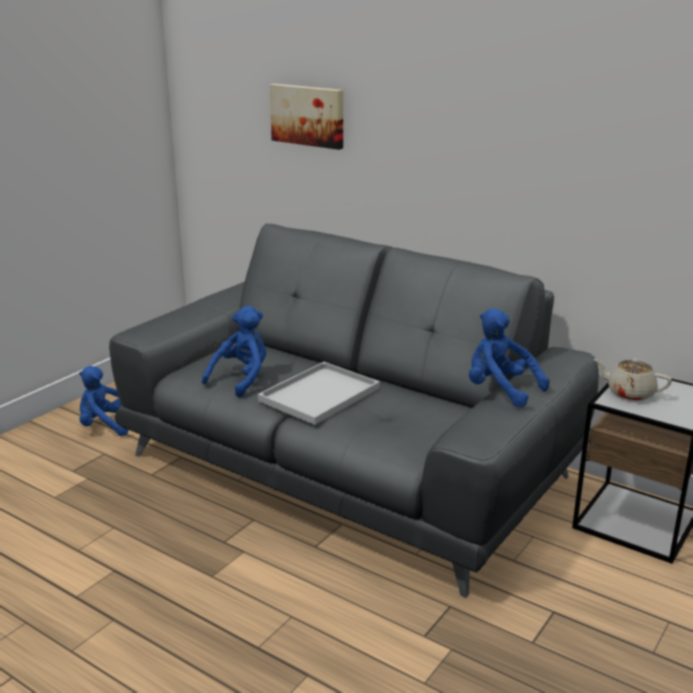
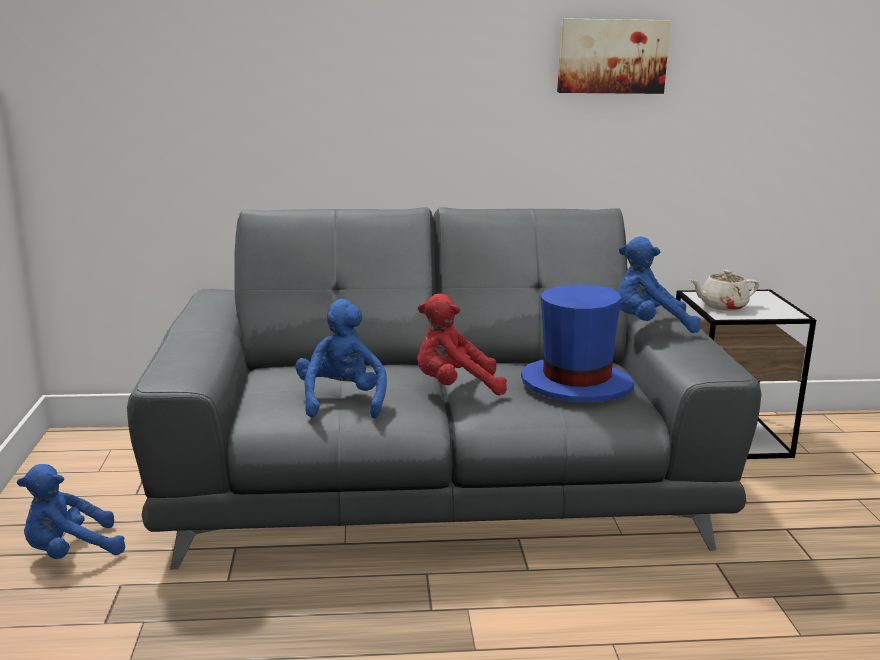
camera: 40 degrees left, 5 degrees down
(308, 115) = (262, 66): picture -> picture (611, 56)
(320, 393) = (455, 387): white tray -> red plush toy
(404, 419) = (576, 384): none -> blue hat

